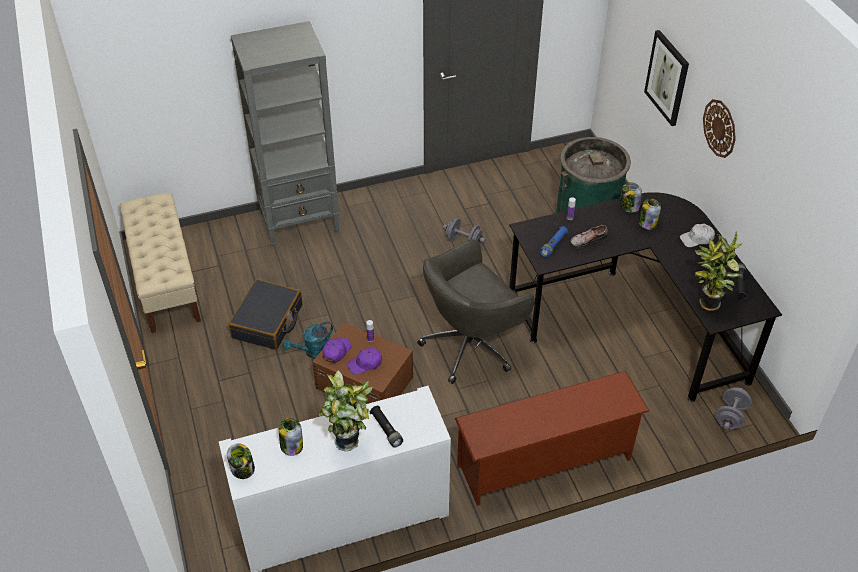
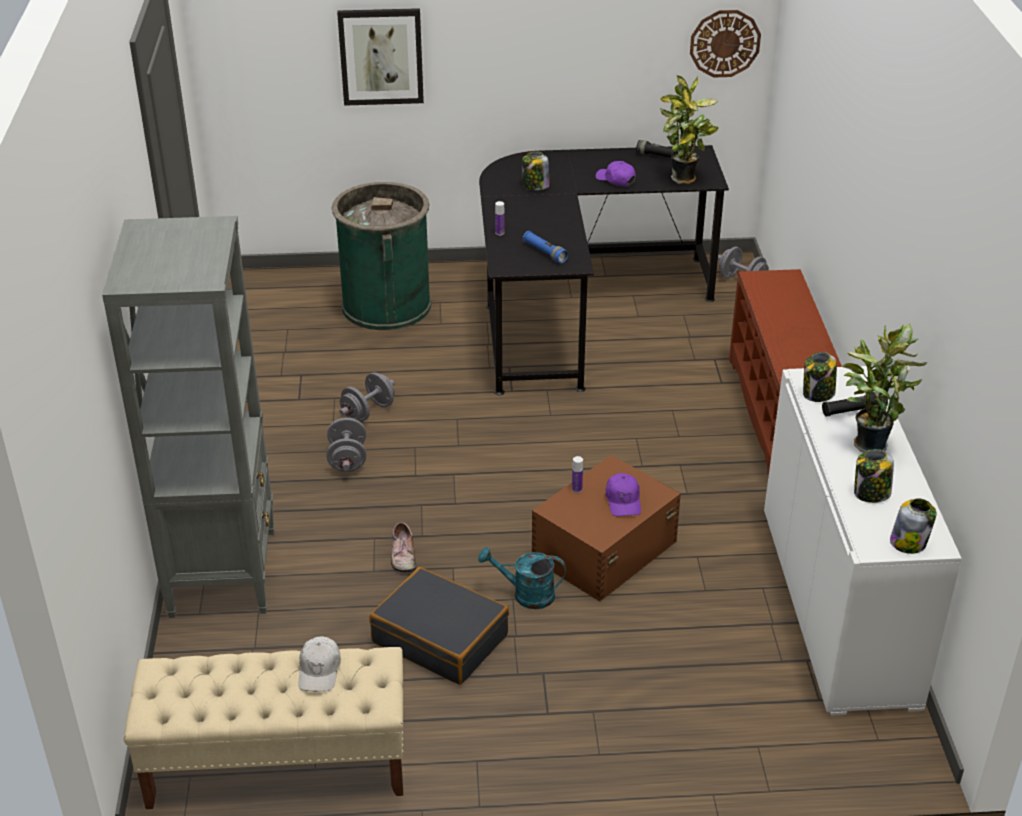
camera: 75 degrees left, 10 degrees down
(313, 352) = (526, 595): turquoise watering can -> turquoise watering can turned 120 degrees clockwise
(336, 351) = (590, 525): purple cap -> purple cap (616, 180)
(413, 245) = (347, 460): none -> grey dumbbell
(471, 345) = (569, 440): grey office chair -> none
(587, 240) = (546, 229): shoe -> shoe (402, 555)
(628, 207) = (500, 192): jar -> jar (818, 394)
(697, 239) = (577, 163): white cap -> white cap (319, 670)
(720, 128) = (513, 39): wall clock -> wall clock (725, 43)

